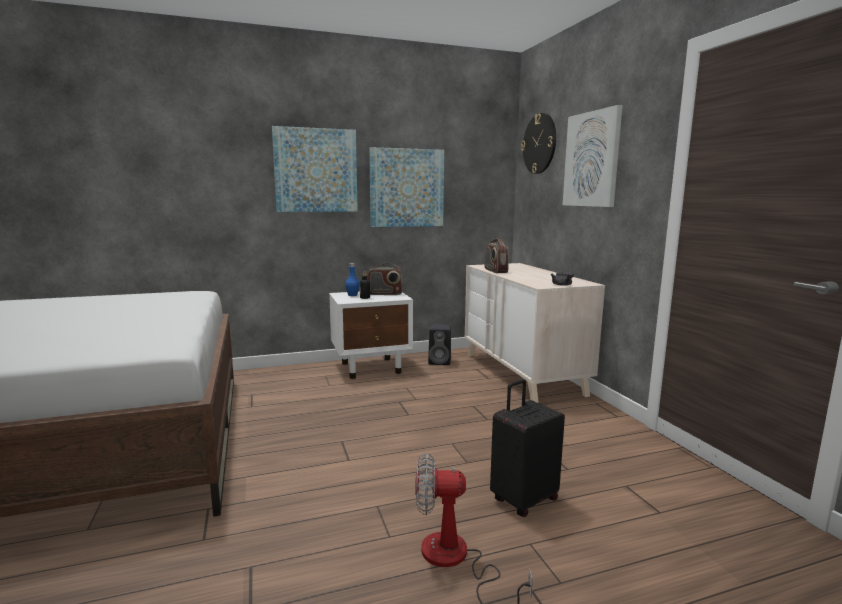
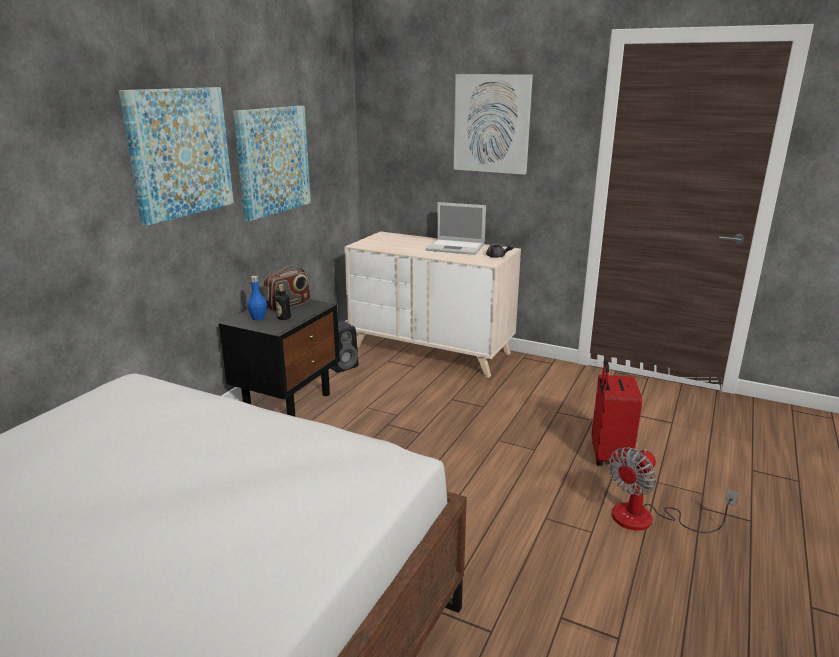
camera: 45 degrees left, 10 degrees up
(372, 367) = (288, 400): white nightstand -> black nightstand
(495, 271) = (397, 249): radio -> none
(523, 499) = (608, 456): black suitcase -> red suitcase
(539, 143) = (402, 96): wall clock -> none
(546, 276) = (456, 247): none -> laptop

